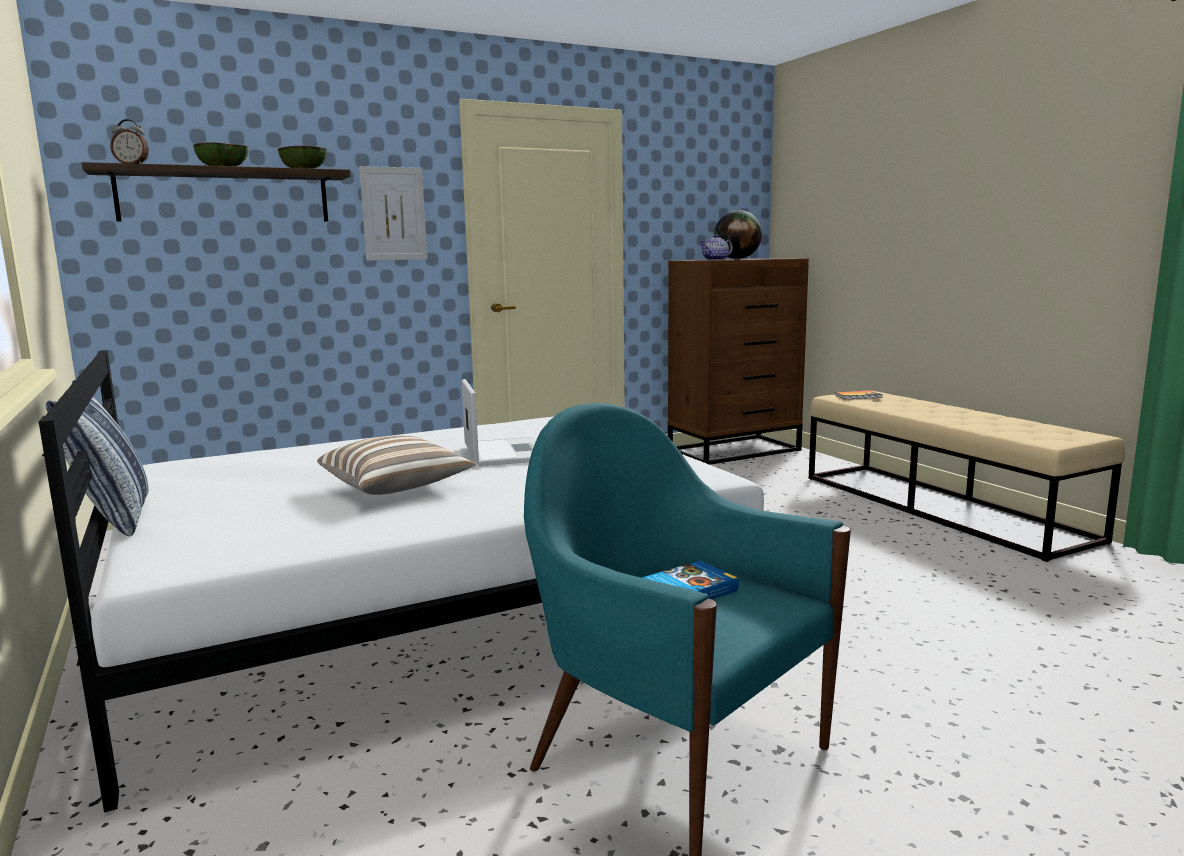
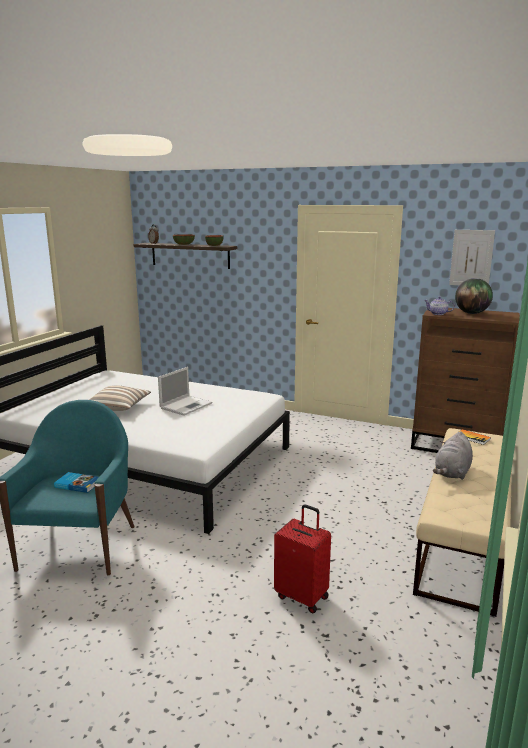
camera: 50 degrees right, 5 degrees up
(114, 518) = (49, 391): pillow -> none
(394, 214) = (260, 266): picture -> picture (471, 258)
(942, 418) = (452, 473): none -> grey plush toy
(1012, 615) = (302, 596): none -> red suitcase

